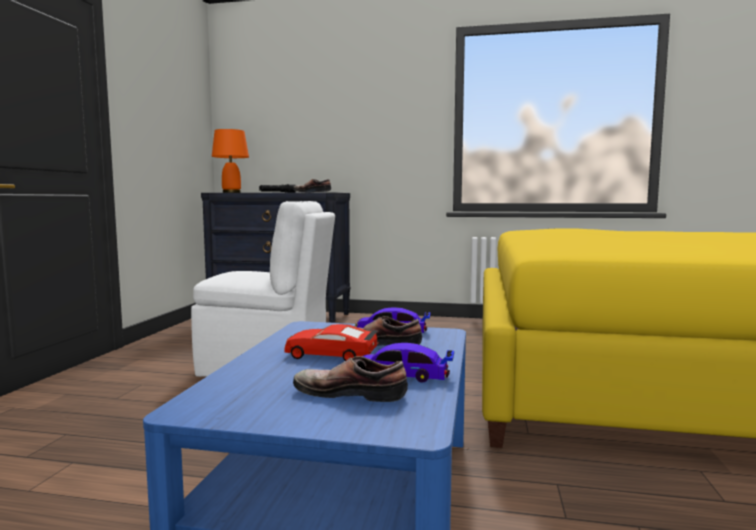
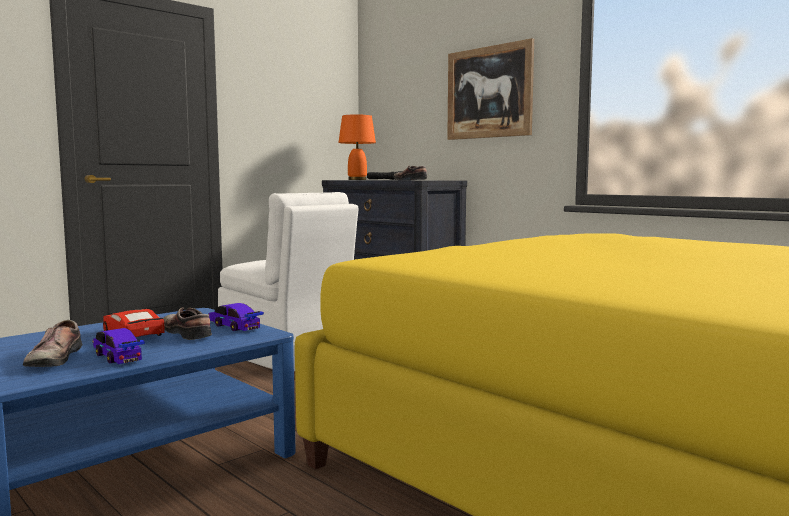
camera: 35 degrees right, 0 degrees up
(351, 392) = (52, 359): shoe -> shoe turned 150 degrees counterclockwise
(368, 119) = (489, 92): none -> picture

